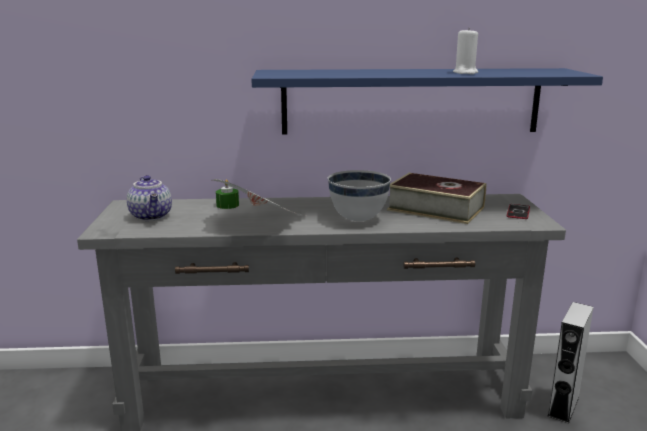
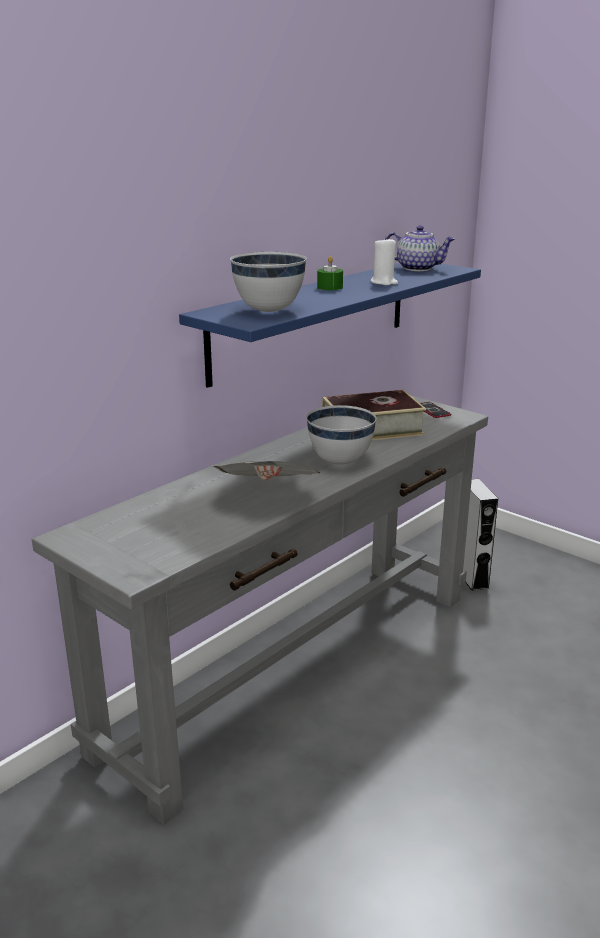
camera: 45 degrees left, 5 degrees up
(152, 216) = (142, 537): teapot -> teapot (418, 268)
(227, 205) = (187, 492): green candle -> green candle (329, 287)
(310, 73) = (269, 311): none -> white bowl

